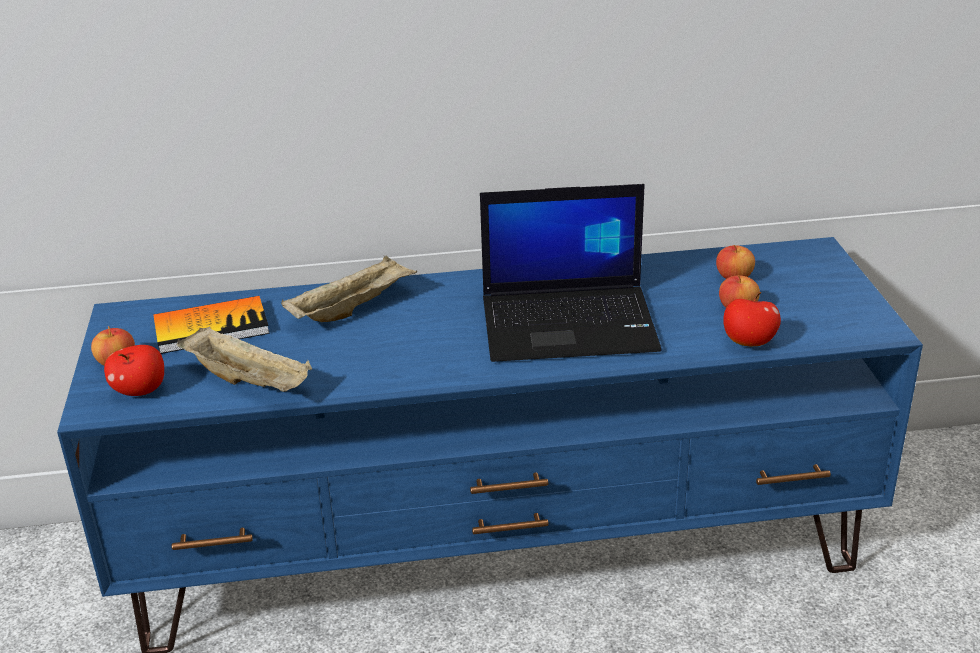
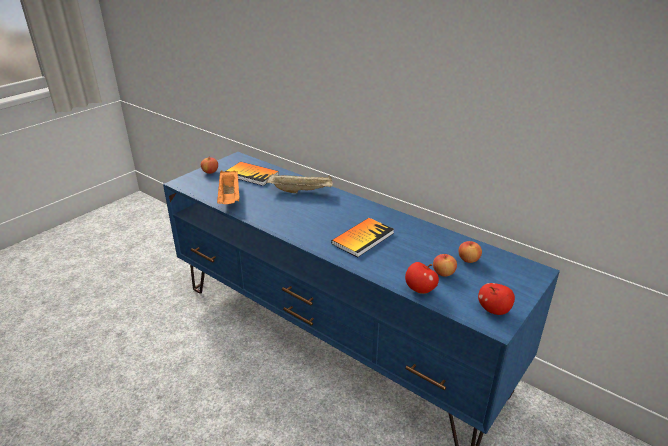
camera: 45 degrees right, 0 degrees up
(140, 390) = (200, 183): apple -> apple (494, 310)
(249, 381) = (230, 197): beige tray -> orange tray
(570, 323) = (363, 238): laptop -> book

